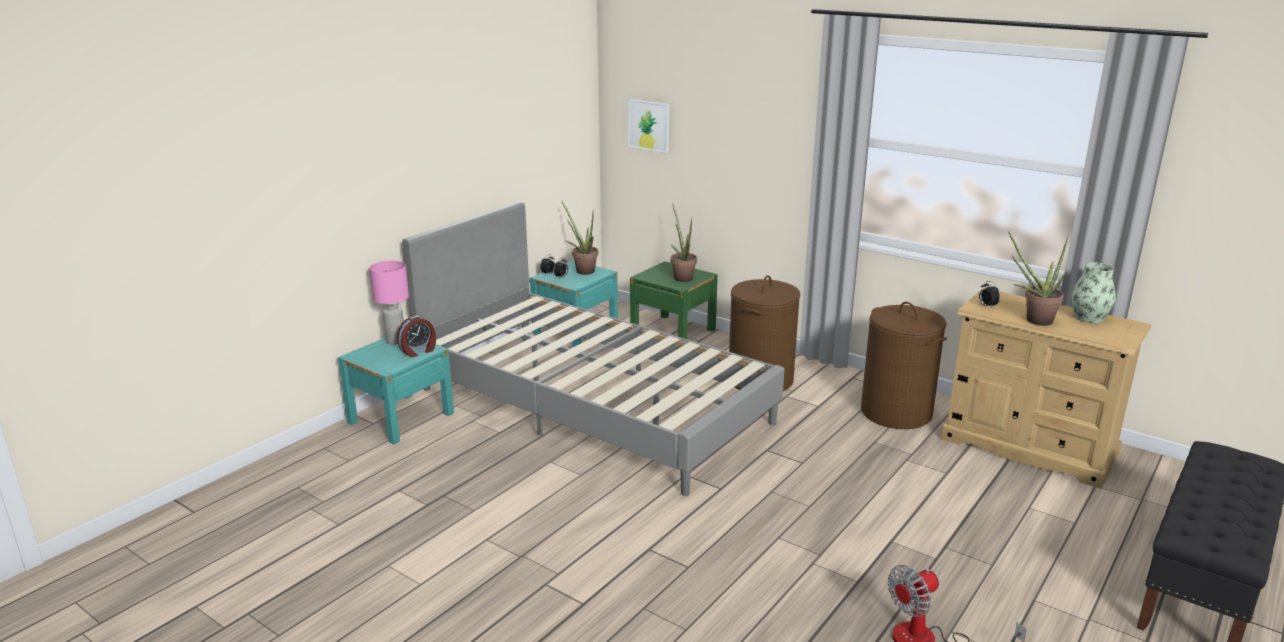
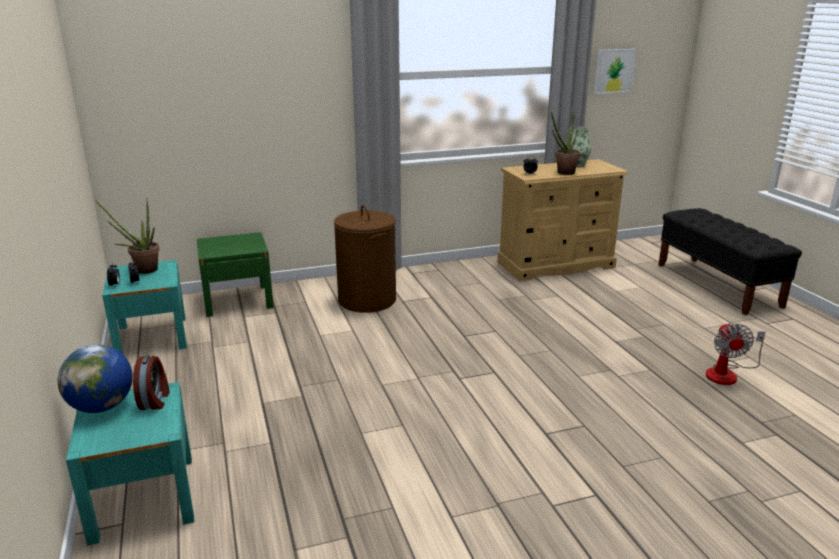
camera: 55 degrees left, 0 degrees up
(396, 341) = (102, 407): pink table lamp -> globe
(592, 405) = (297, 377): grey bed -> none
(649, 125) = (152, 101): picture -> picture (614, 71)
(681, 277) = (241, 243): potted plant -> none
(896, 412) = (473, 279): brown laundry basket -> none

